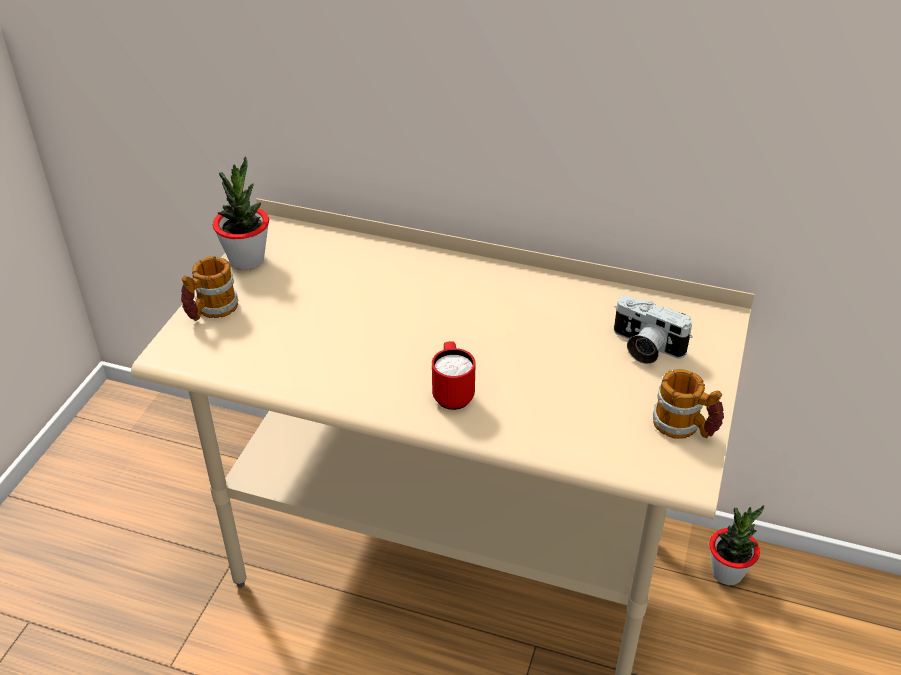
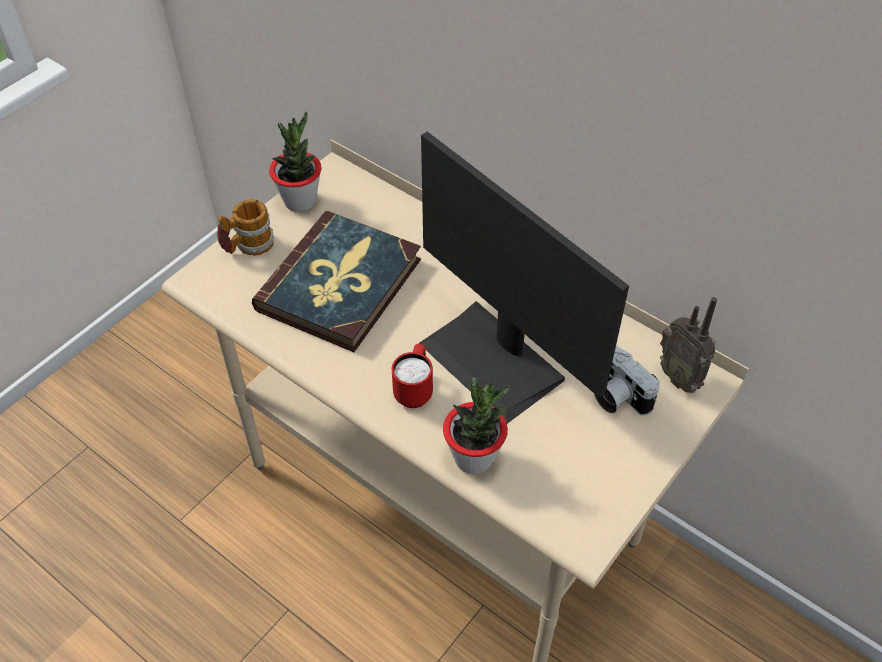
camera: 20 degrees right, 10 degrees up
(327, 322) = (340, 285): none -> book
(516, 348) = (494, 360): none -> monitor
(684, 427) = (608, 489): mug -> none
(695, 320) = (680, 377): none -> radio
(727, 572) = (690, 595): potted plant -> potted plant (474, 457)

